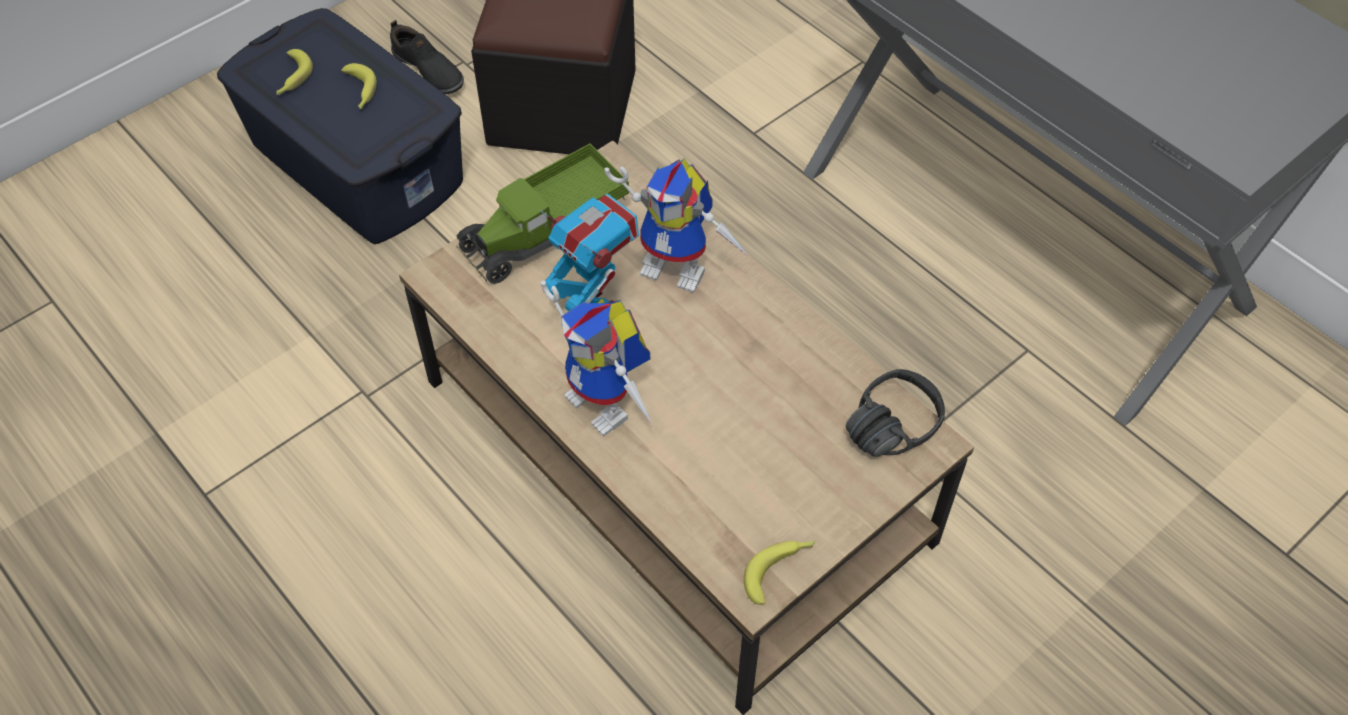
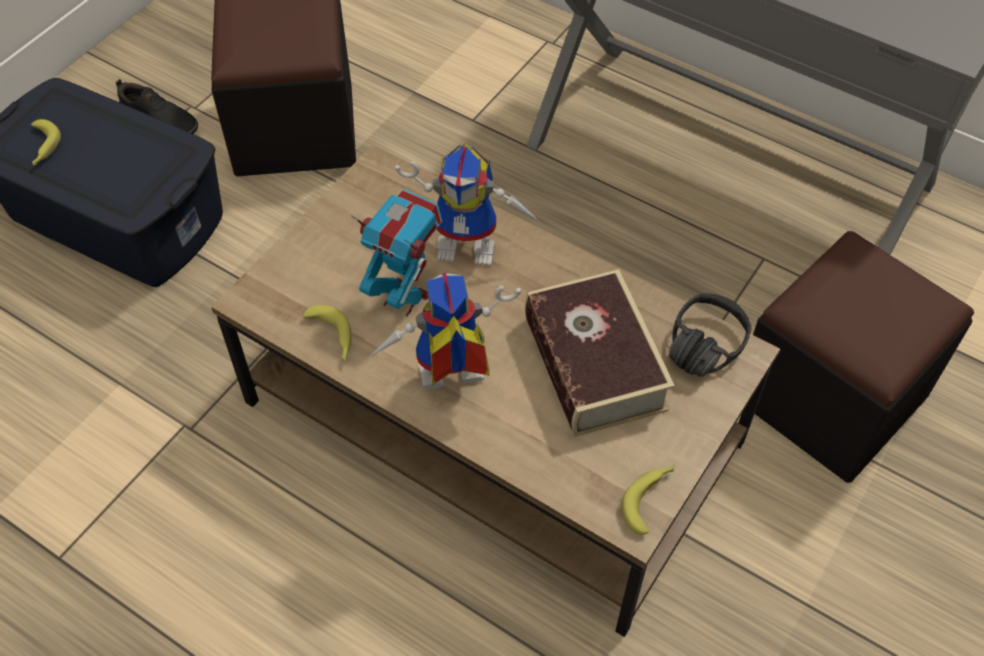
camera: 15 degrees left, 0 degrees up
(360, 92) = (113, 148): banana -> banana (332, 338)
(546, 232) = (338, 239): toy truck -> none
(608, 404) = (447, 384): toy robot -> toy robot turned 135 degrees clockwise
(767, 418) = (594, 364): none -> book
(1051, 517) = (829, 397): none -> black ottoman

